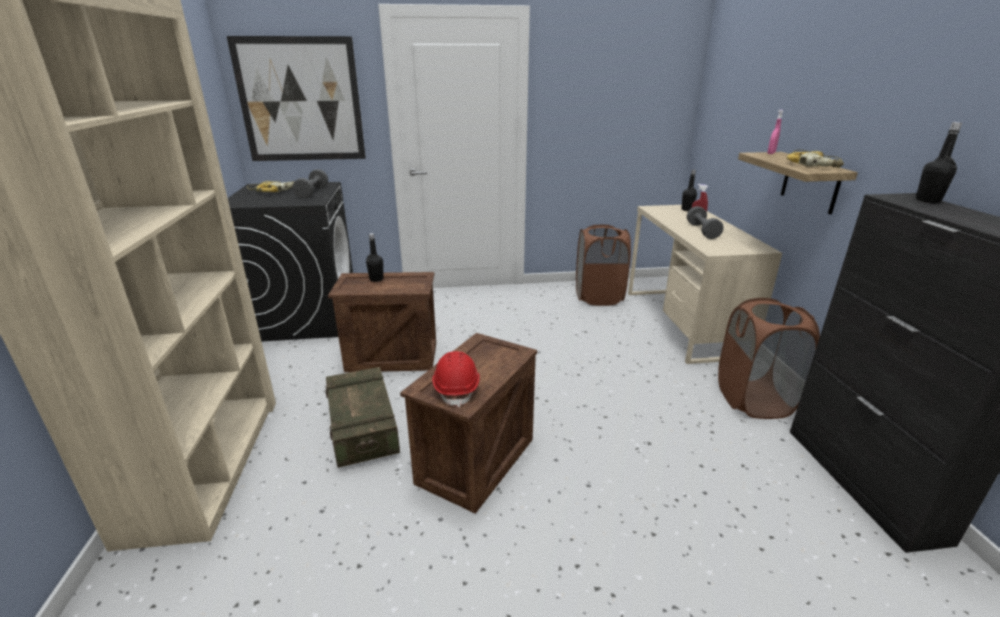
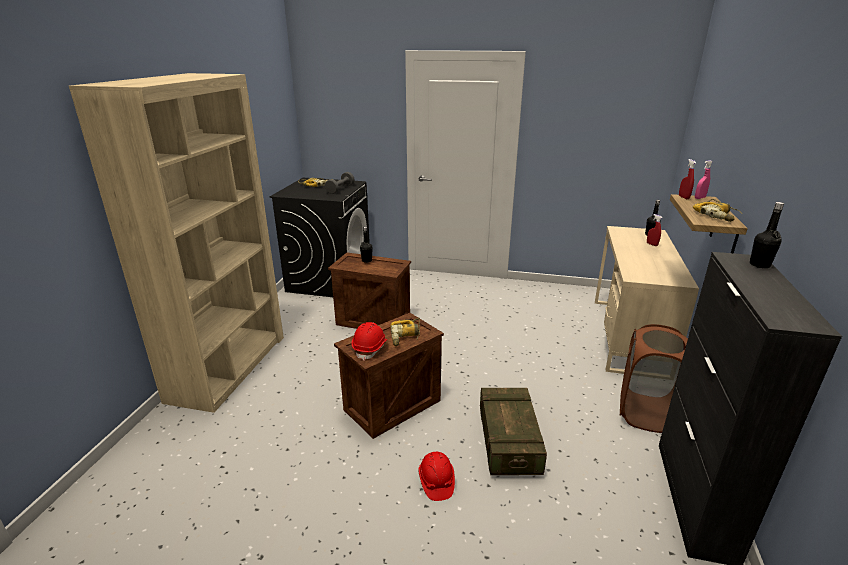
camera: 20 degrees right, 0 degrees up
(300, 100) = (345, 119): picture -> none
(362, 429) = (329, 367): crate -> crate (508, 442)
(493, 363) = (406, 336): none -> power drill
(590, 550) = (436, 482): none -> red hard hat
(599, 297) = (565, 300): brown laundry basket -> none
(702, 231) = (643, 257): grey dumbbell -> none
(756, 154) = (683, 197): none -> red spray bottle

